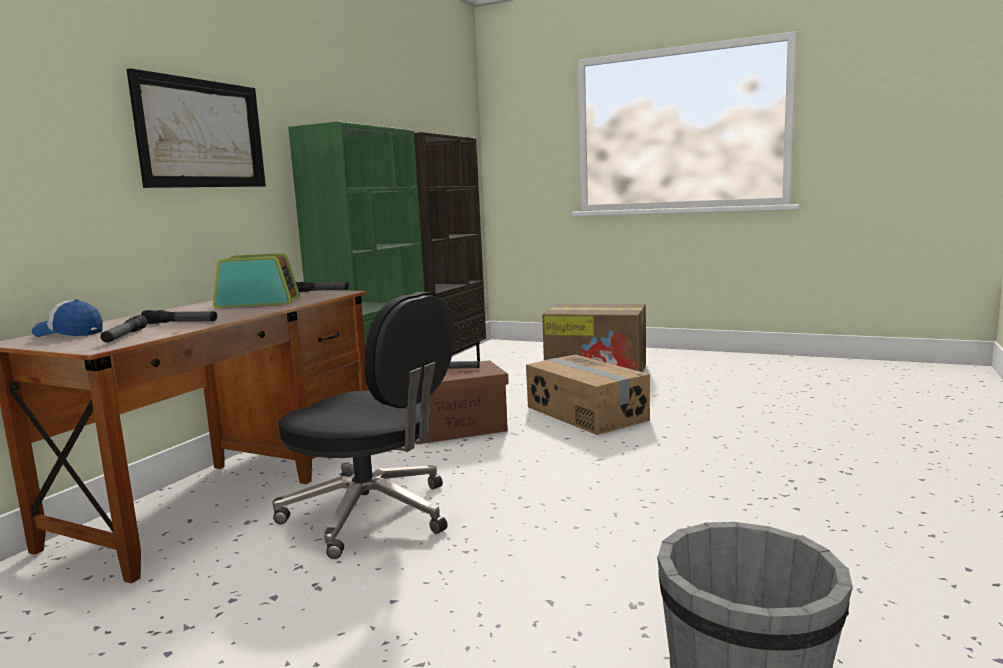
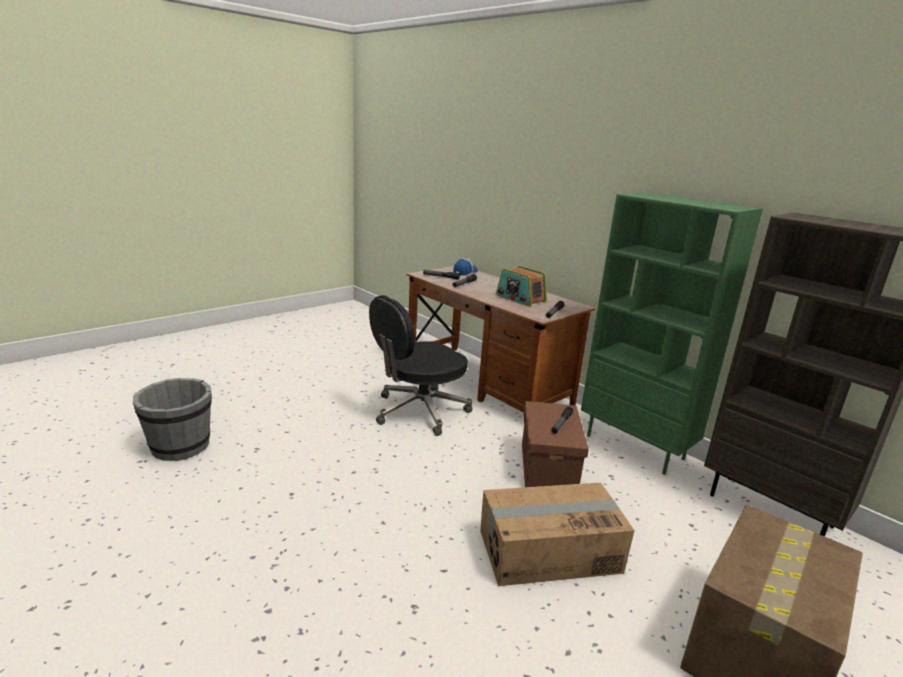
camera: 110 degrees right, 10 degrees up
(201, 134) = (576, 191): picture -> none
(258, 302) = (520, 298): radio -> radio turned 120 degrees clockwise

